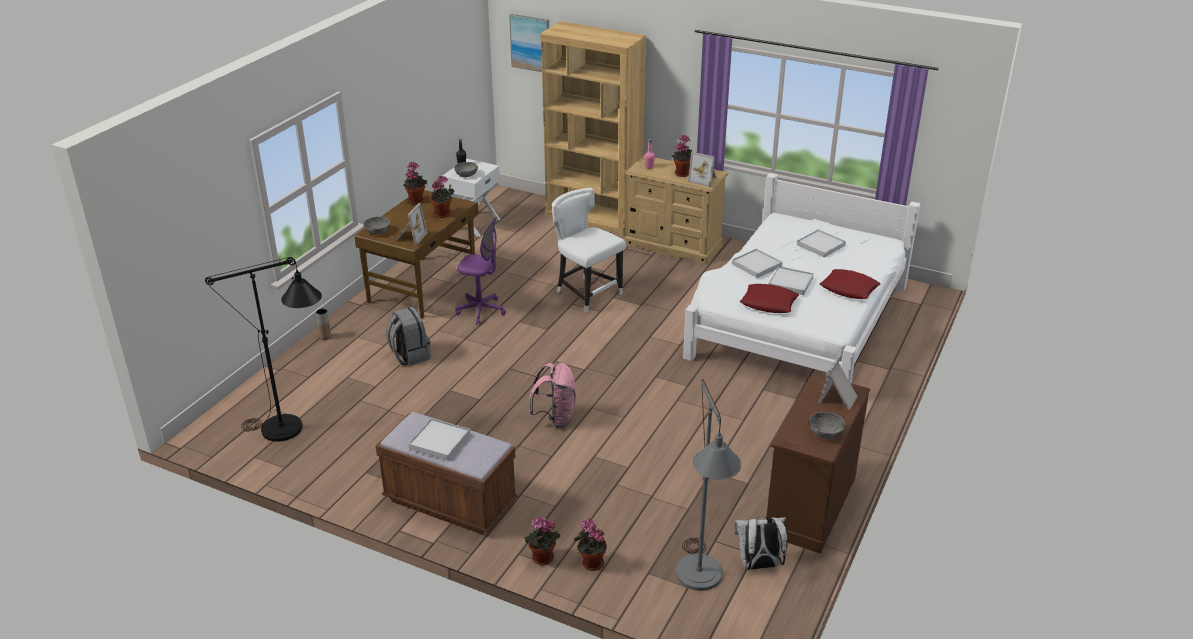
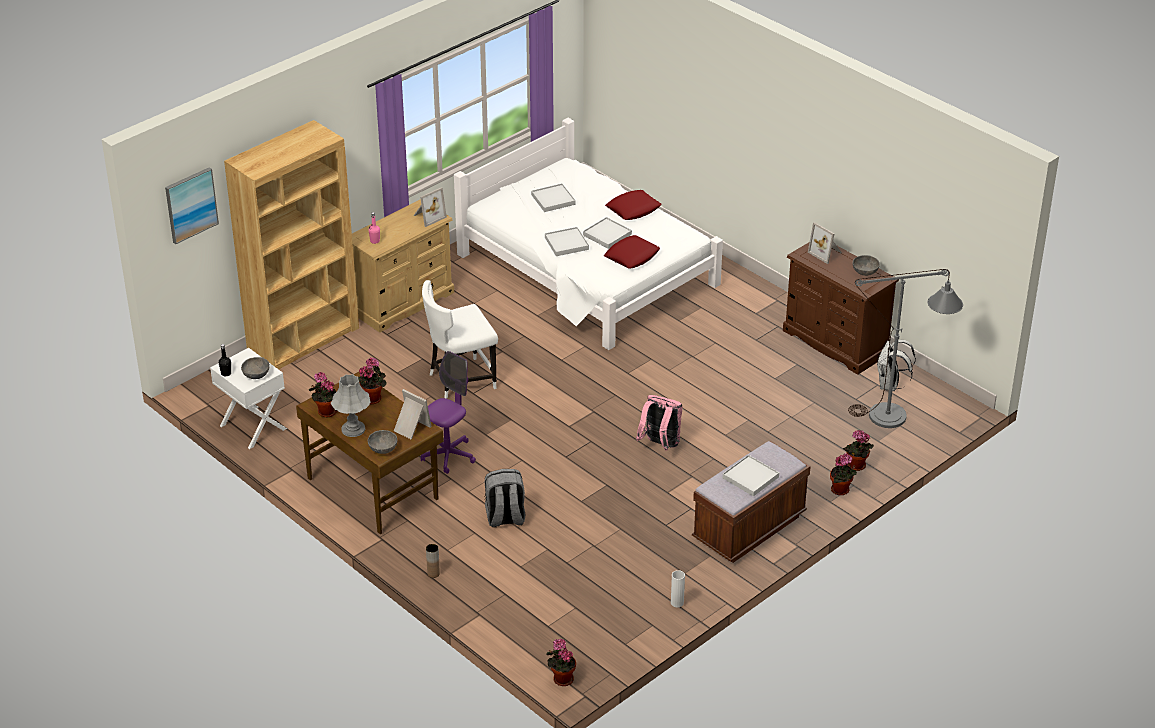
camera: 70 degrees left, 5 degrees up
(293, 430) = (594, 614): black floor lamp -> none
(320, 476) = (677, 602): none -> white vase
(398, 215) = (353, 429): none -> grey table lamp
(682, 173) = (403, 225): potted plant -> potted plant (561, 679)

